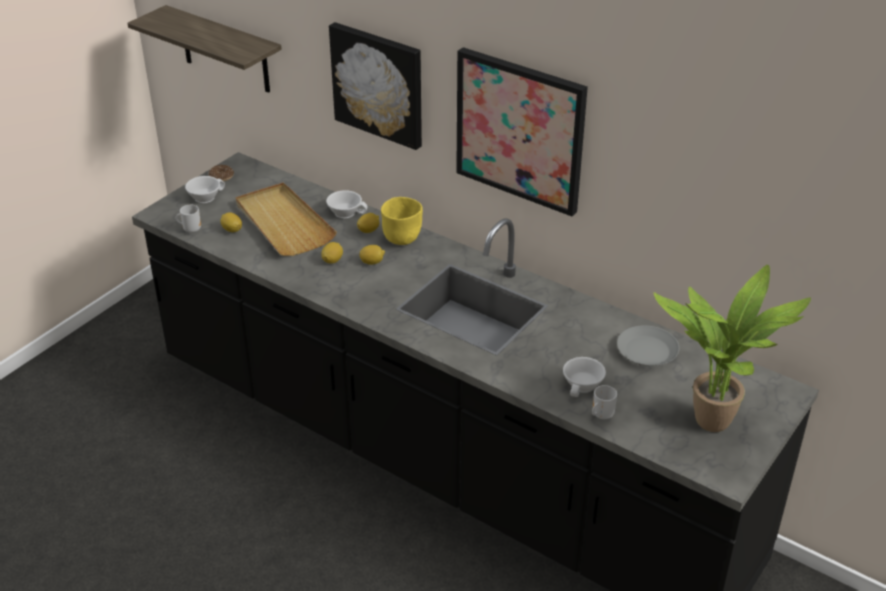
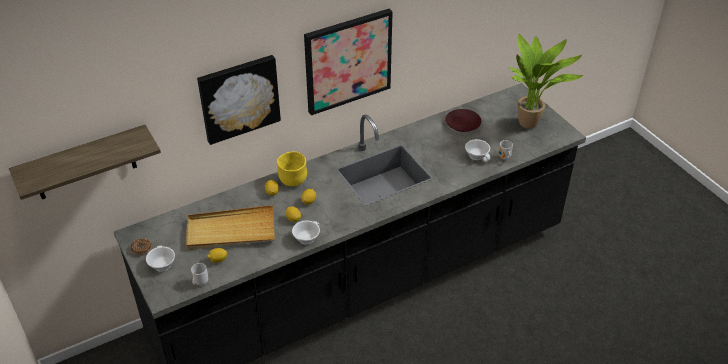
camera: 65 degrees left, 5 degrees up
(346, 212) = (242, 197): white cup -> white cup (306, 237)
(646, 351) = (462, 124): grey plate -> brown plate

